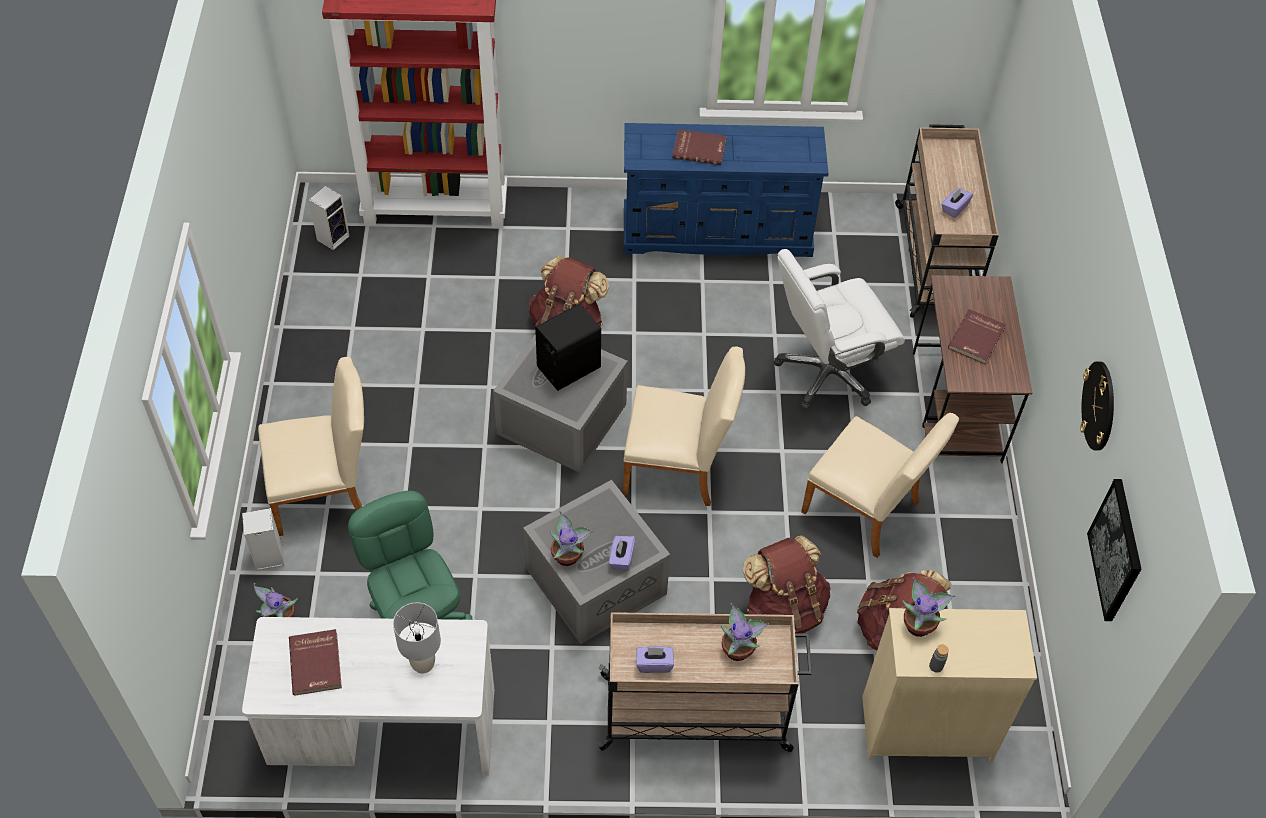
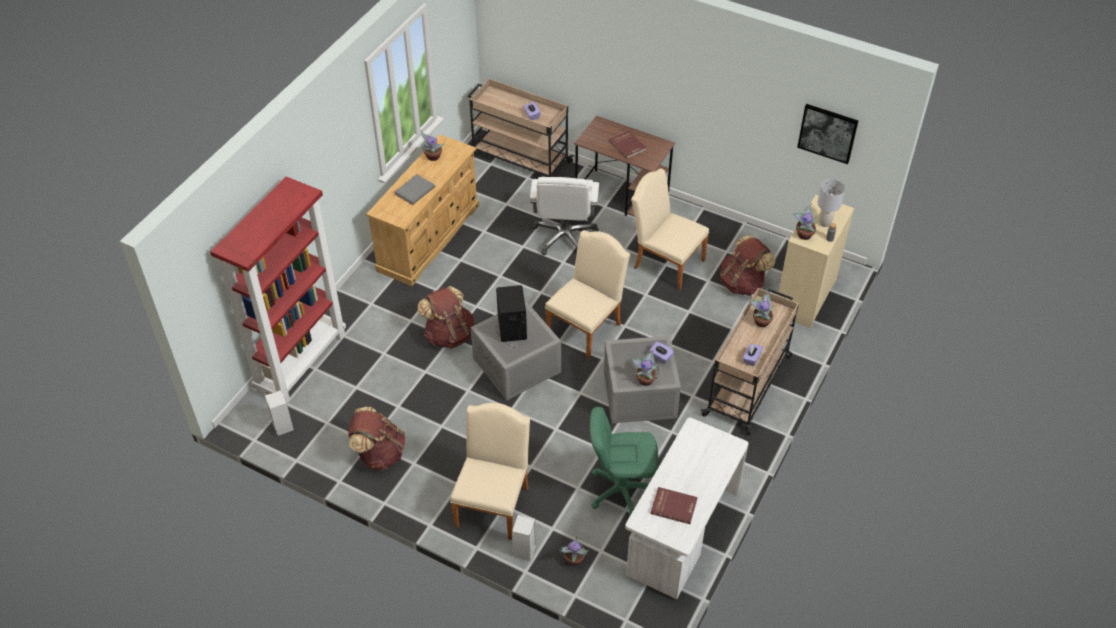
camera: 60 degrees left, 5 degrees down
(423, 664) = (701, 455): grey table lamp -> grey table lamp (825, 223)
(699, 148) = (414, 190): red book -> grey book
(718, 232) = (429, 237): blue dresser -> beige dresser
(774, 138) = (432, 157): none -> potted plant
(784, 609) = (705, 321): brown backpack -> brown backpack (379, 454)
(867, 511) = (665, 261): beige chair -> beige chair turned 120 degrees counterclockwise
(1099, 405) = (755, 94): wall clock -> none

